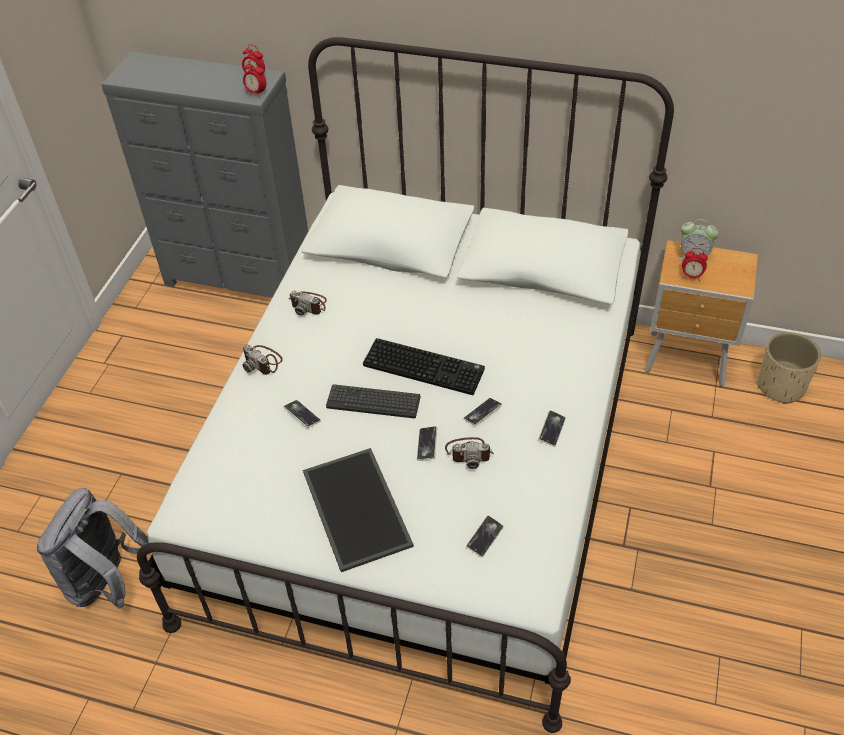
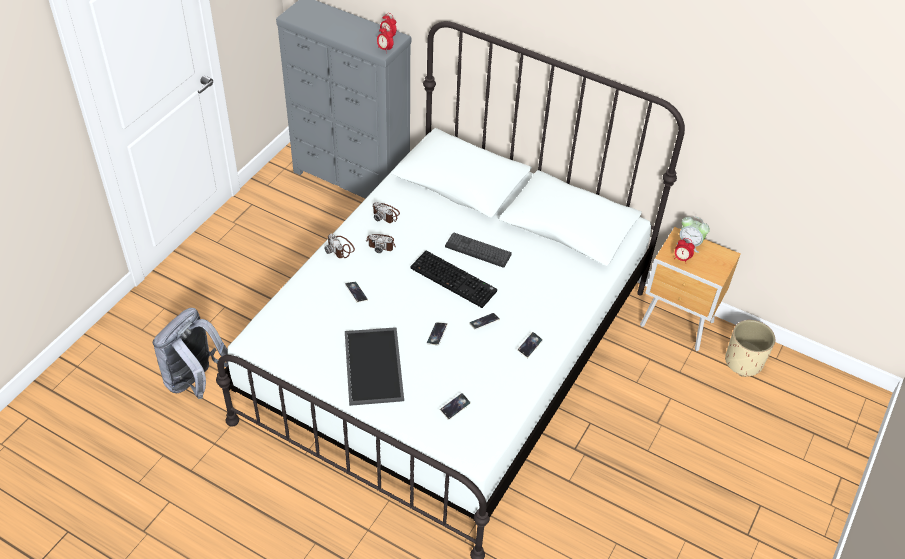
camera: 10 degrees right, 0 degrees up
(373, 402) = (409, 296): keyboard -> keyboard (478, 250)
(469, 452) = (465, 347): camera -> camera (381, 244)

